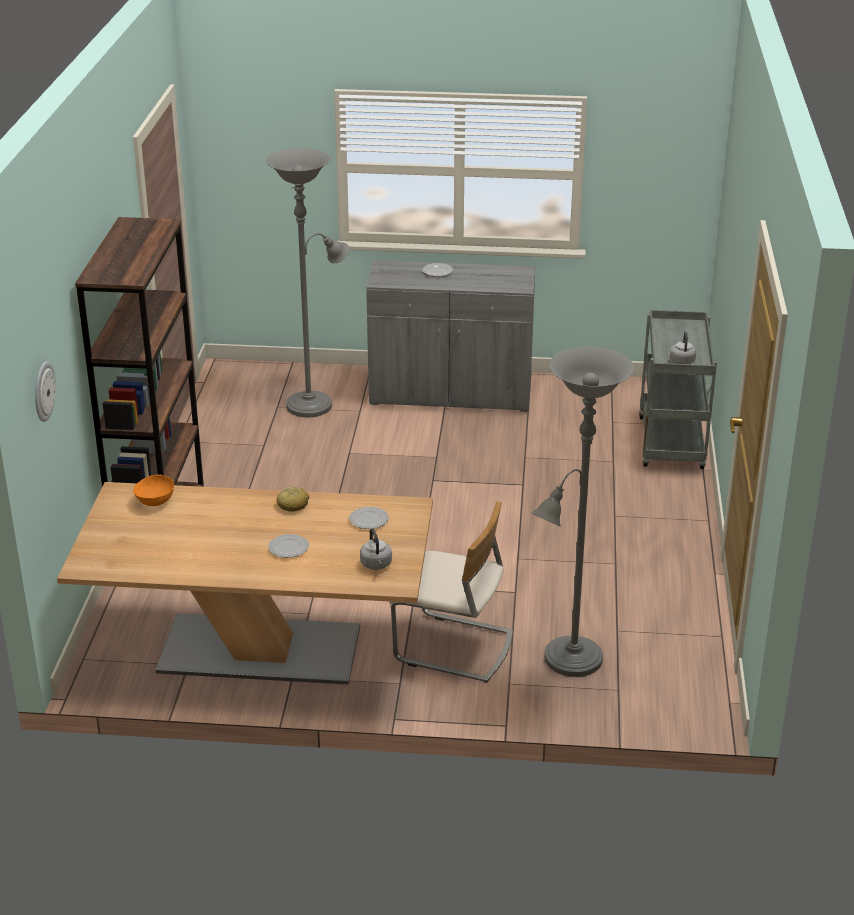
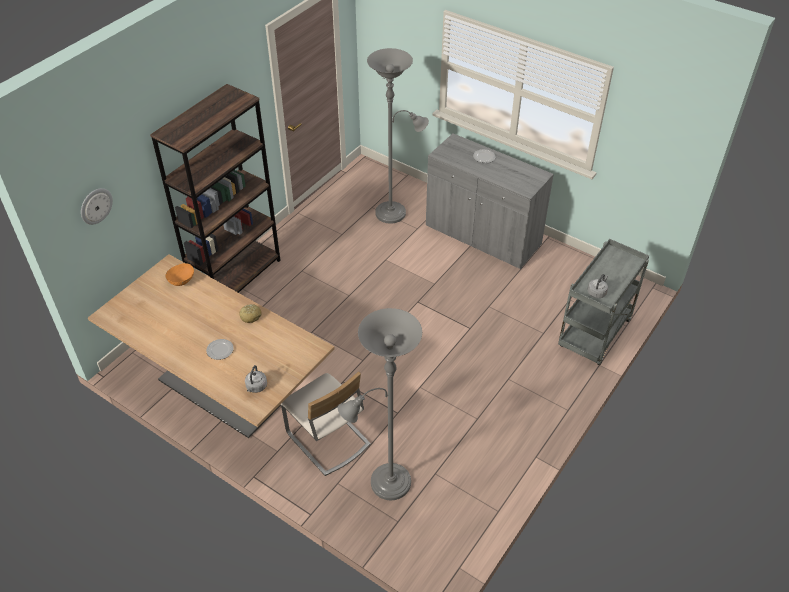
camera: 30 degrees right, 15 degrees up
(368, 520) = (282, 348): plate -> none

